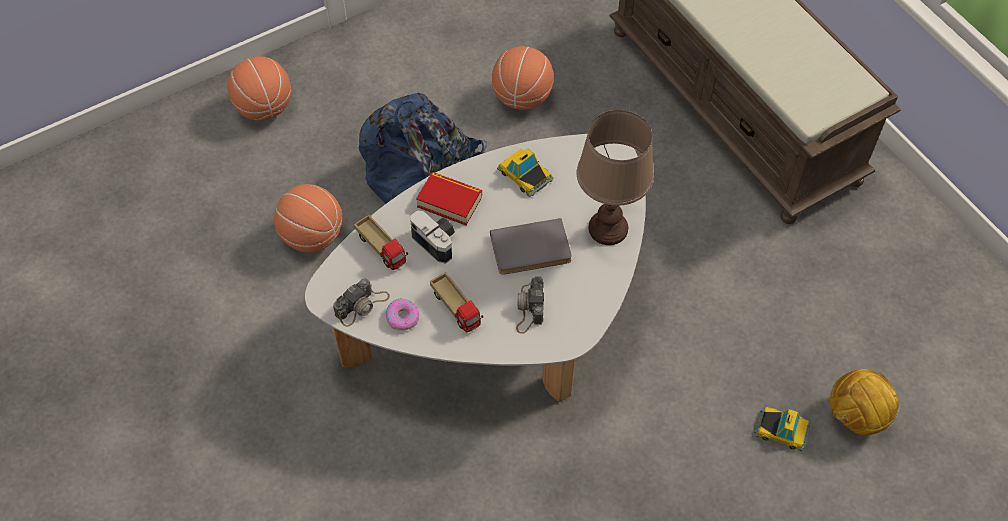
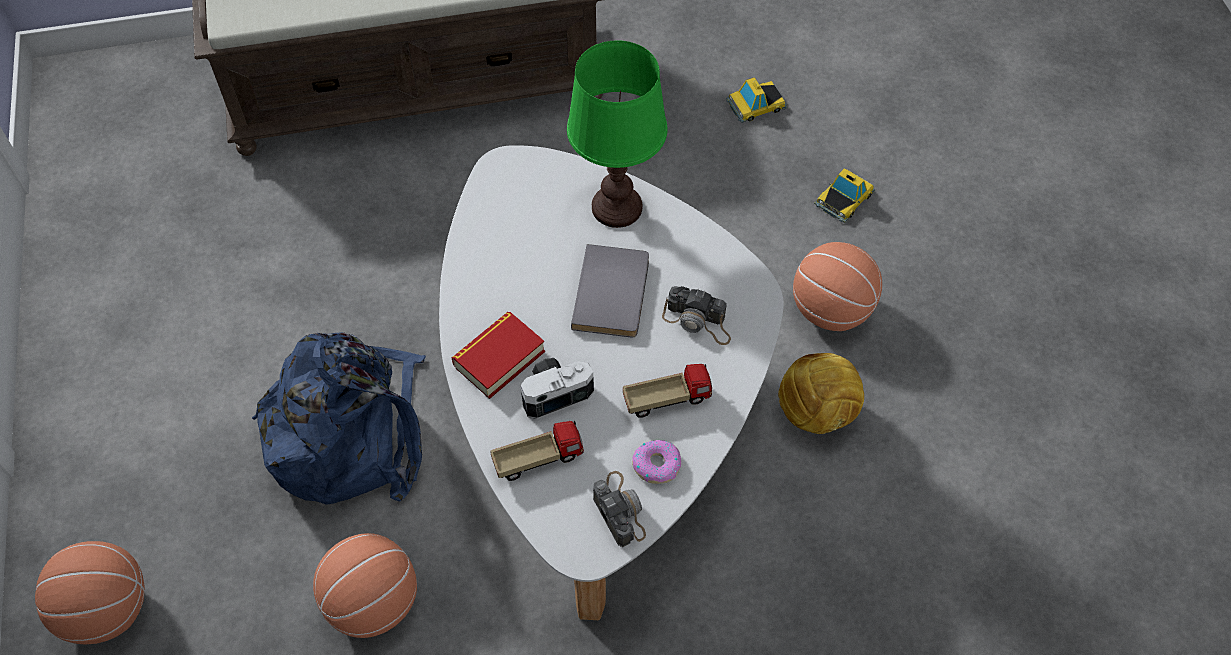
camera: 70 degrees left, 0 degrees up
(522, 97) = (284, 284): basketball -> basketball (830, 309)
(525, 174) = (496, 264): toy car -> toy car (756, 104)
(608, 229) = (617, 208): brown table lamp -> green table lamp
(856, 416) = (850, 133): football -> football (816, 412)

